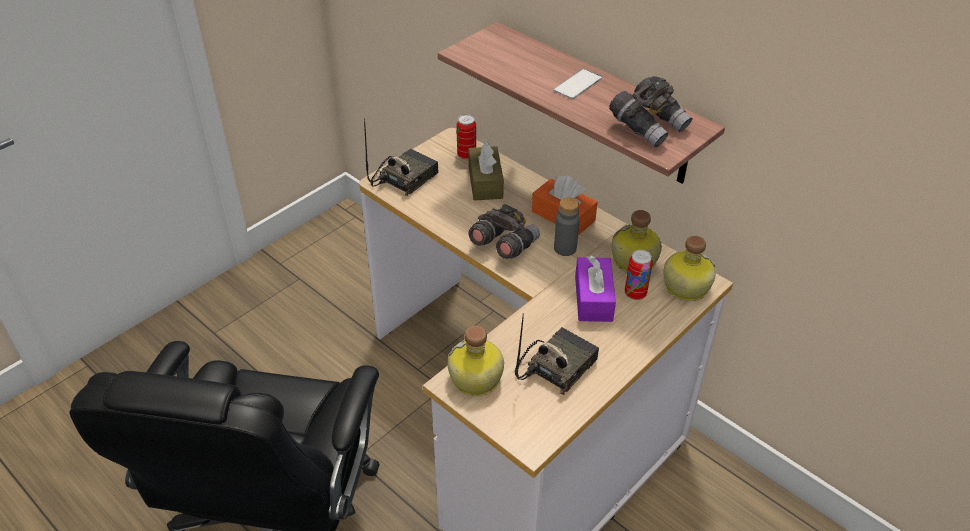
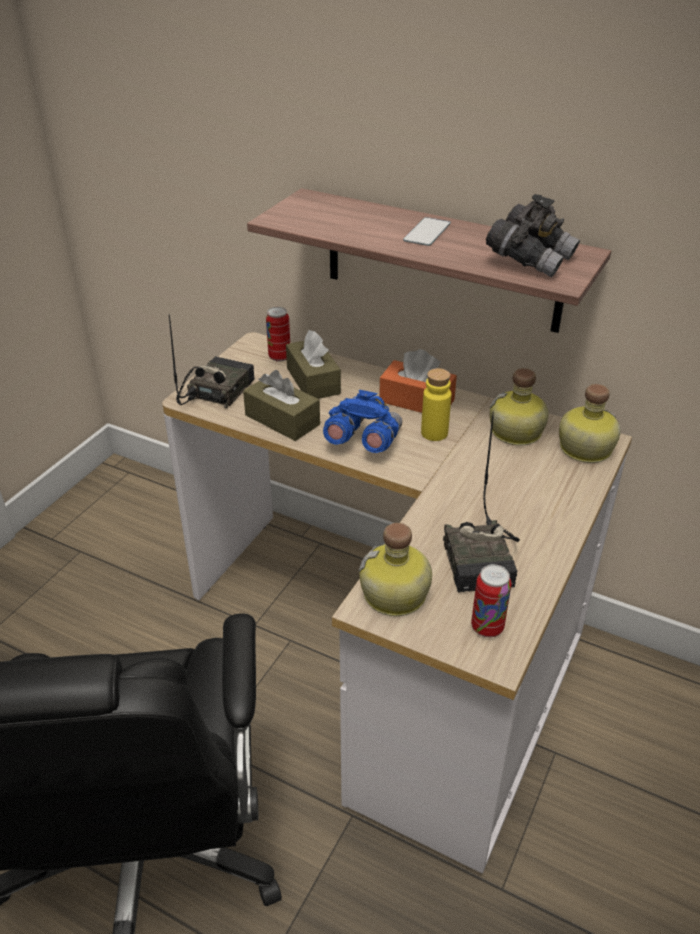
camera: 15 degrees left, 5 degrees down
(447, 214) = (282, 420): none -> brown tissue box
(503, 245) = (363, 442): grey binoculars -> blue binoculars
(555, 366) = (483, 561): radio -> radio turned 150 degrees clockwise
(565, 248) = (434, 433): grey bottle -> yellow bottle
(593, 298) = (491, 479): purple tissue box -> none
(635, 294) = (534, 466): can -> can (487, 627)

